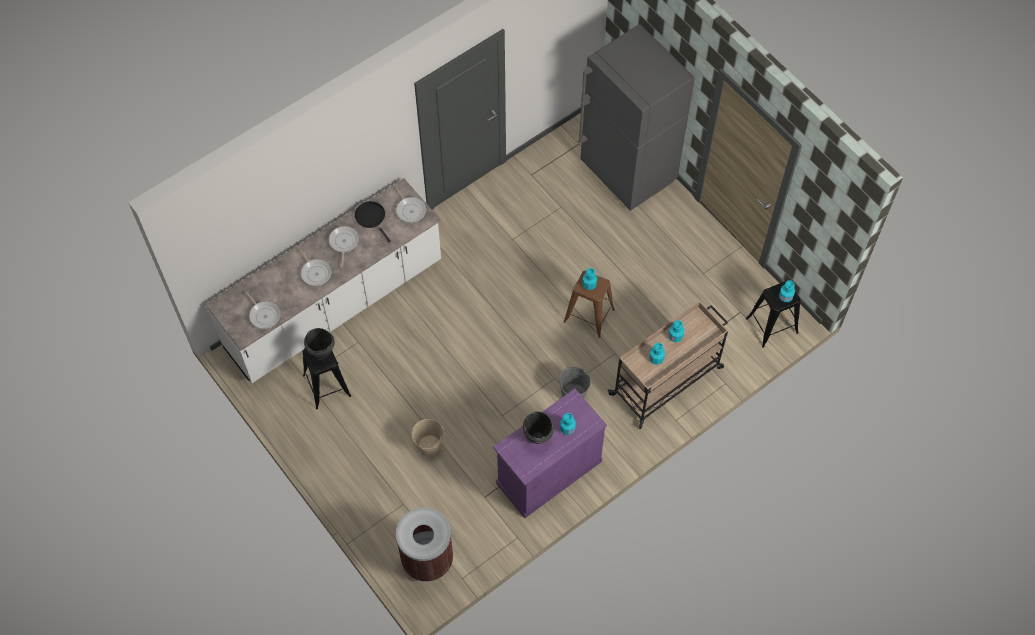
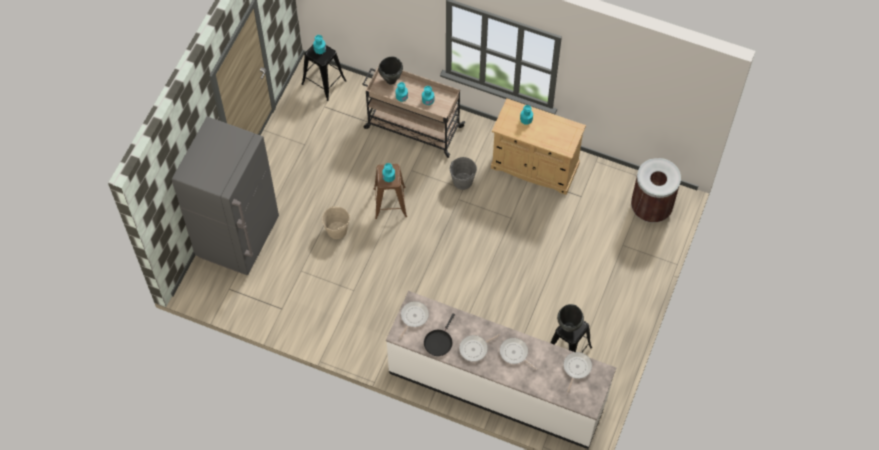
camera: 120 degrees left, 0 degrees up
(315, 272) = (515, 353): frying pan -> frying pan turned 75 degrees counterclockwise
(429, 445) = (567, 253): beige bucket -> beige bucket (337, 230)
(538, 438) = (546, 134): black cooking pot -> black cooking pot (390, 80)
(548, 472) = (534, 166): purple cabinet -> beige cabinet

